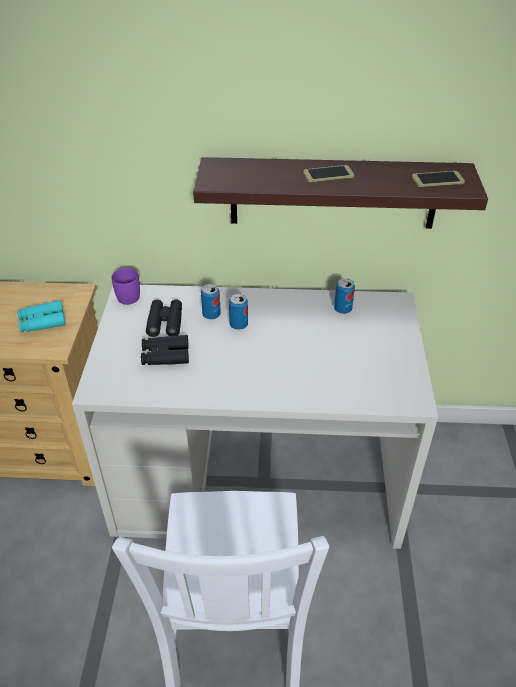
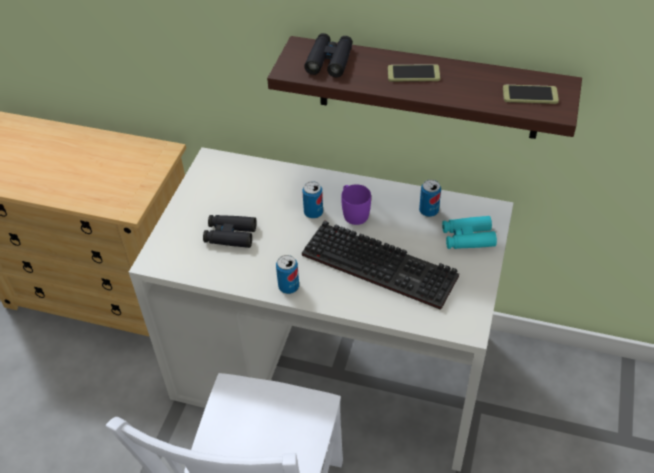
camera: 15 degrees right, 5 degrees up
(42, 321) = (123, 179): turquoise binoculars -> turquoise binoculars (467, 237)
(126, 295) = (210, 162): purple mug -> purple mug (353, 212)
(165, 322) = (240, 198): black binoculars -> black binoculars (329, 61)
(211, 315) = (289, 197): can -> can (288, 287)
(318, 360) = (382, 265): none -> keyboard

